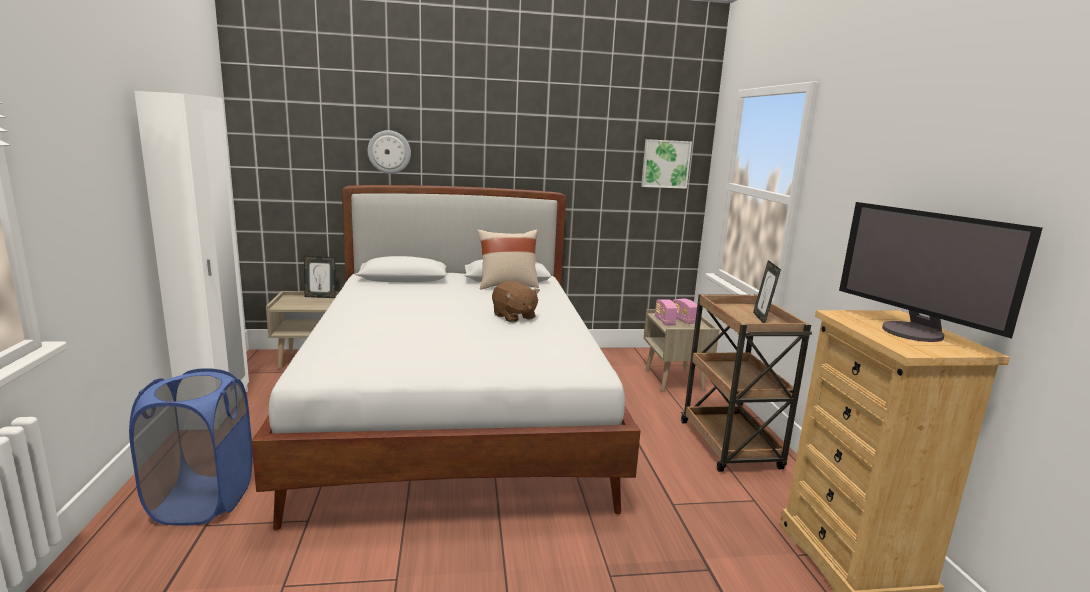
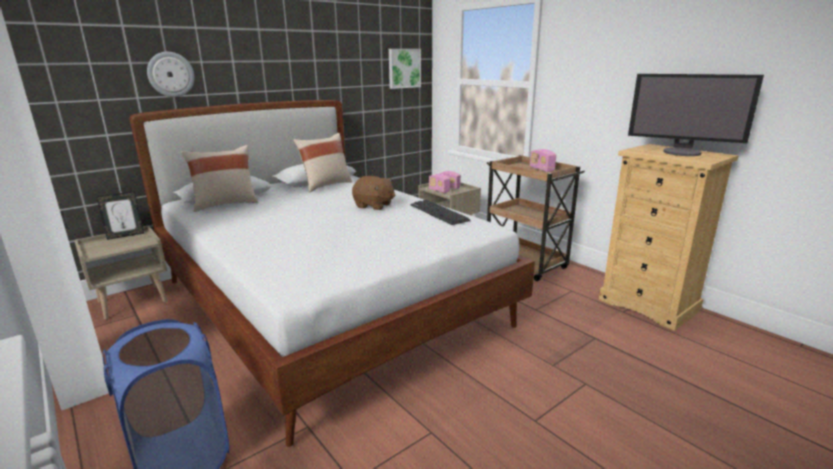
camera: 30 degrees left, 5 degrees up
(392, 284) = (225, 204): none -> beige pillow
(565, 340) = (438, 213): none -> keyboard
(762, 318) = (541, 169): picture frame -> radio

